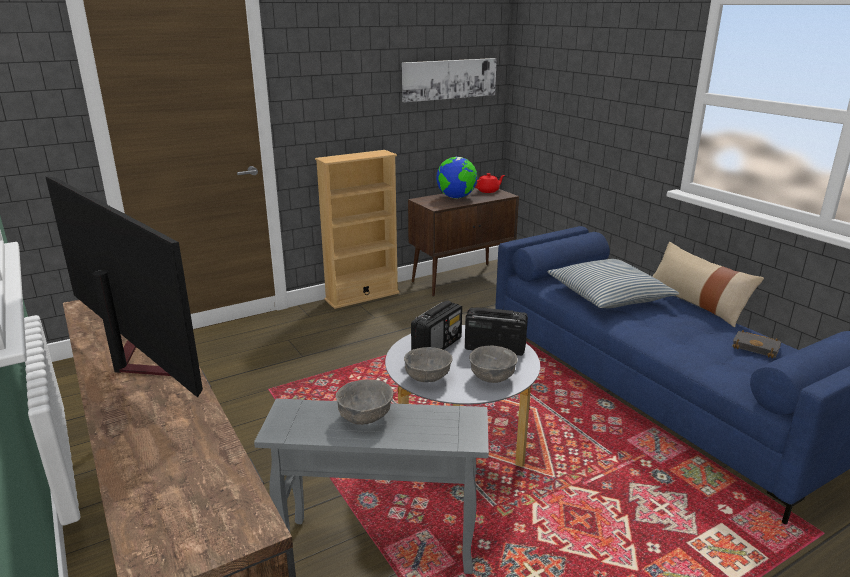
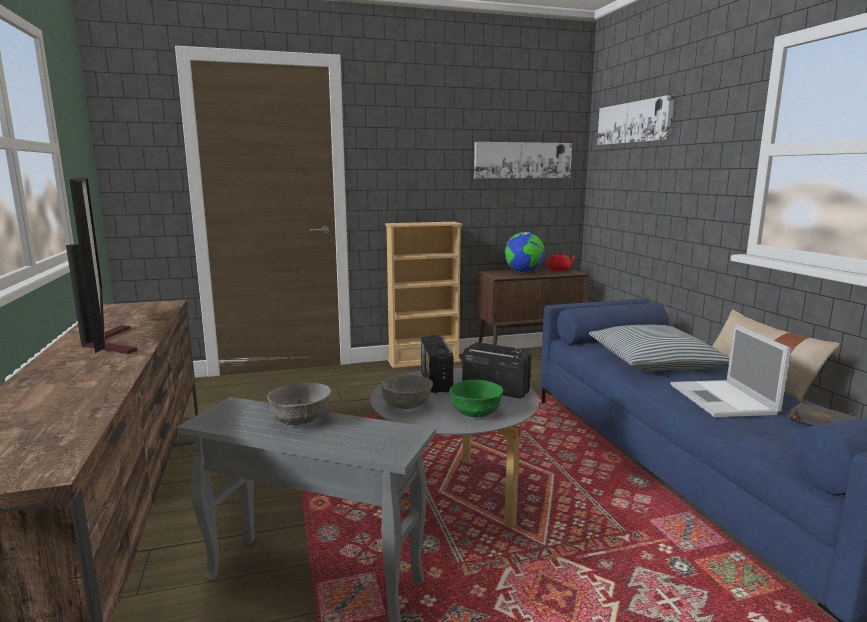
camera: 15 degrees right, 10 degrees down
(437, 345) = (436, 382): radio -> radio turned 120 degrees clockwise
(493, 377) = (476, 413): grey bowl -> green bowl
(564, 45) = (634, 122): none -> picture
(679, 333) = (723, 400): none -> laptop

